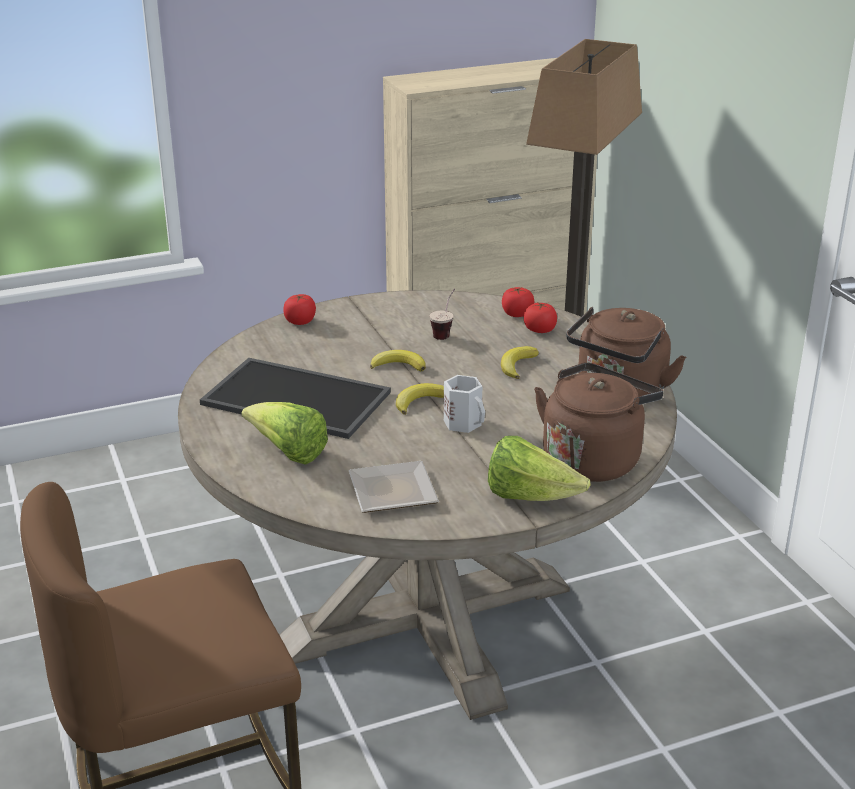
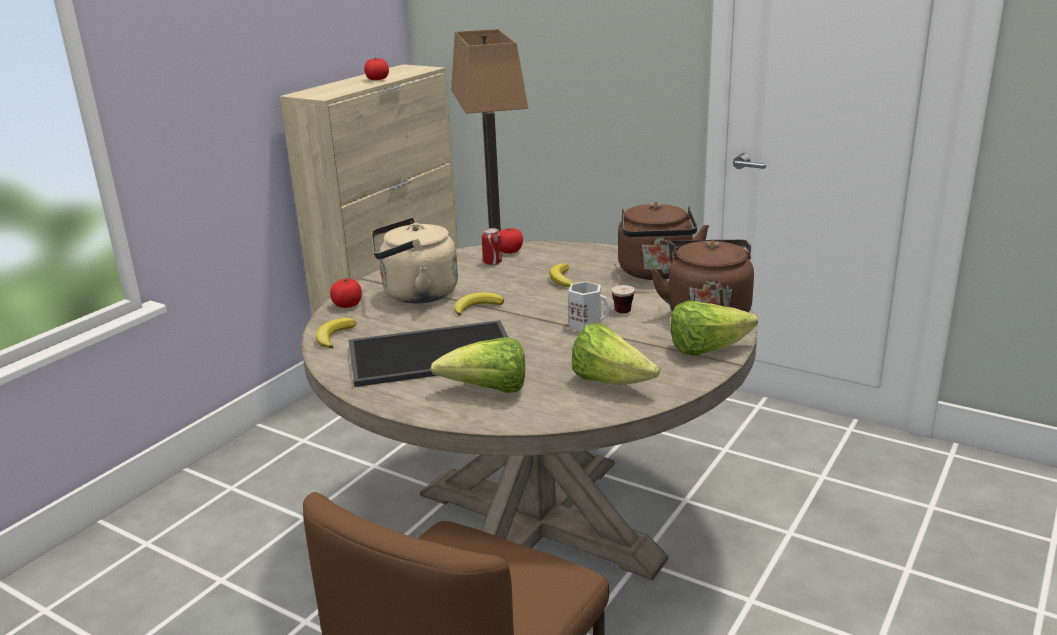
camera: 35 degrees left, 5 degrees down
(367, 332) = (415, 294): none -> beige kettle
(395, 490) = (610, 381): plate -> lettuce
(419, 401) = (531, 323): banana -> banana (334, 336)
(445, 332) = (477, 277): cup -> cup (620, 306)
(482, 321) = (492, 262): none -> can
(539, 330) = (542, 256): tomato -> tomato (377, 79)

